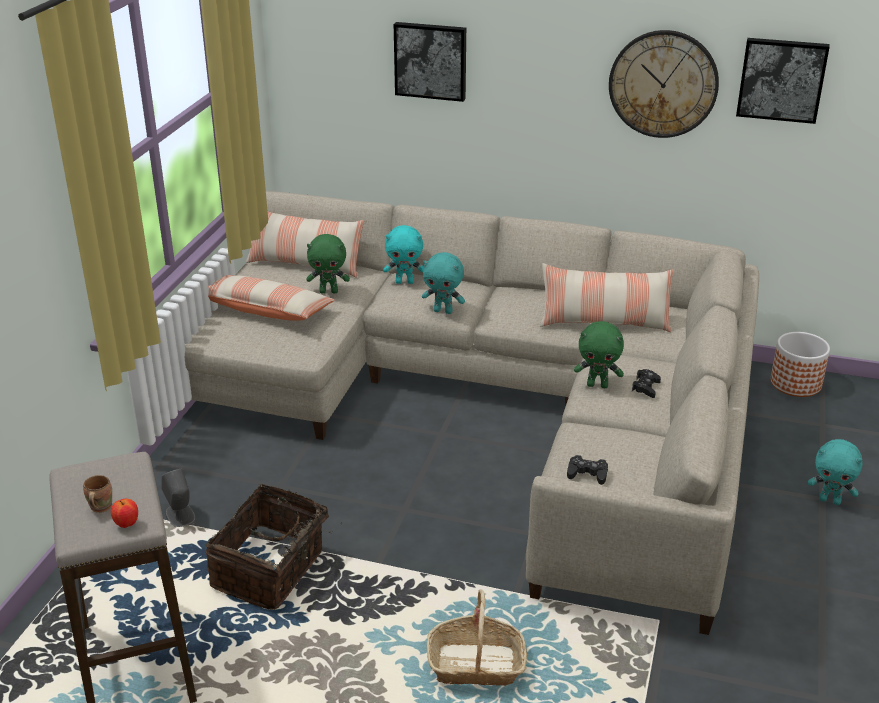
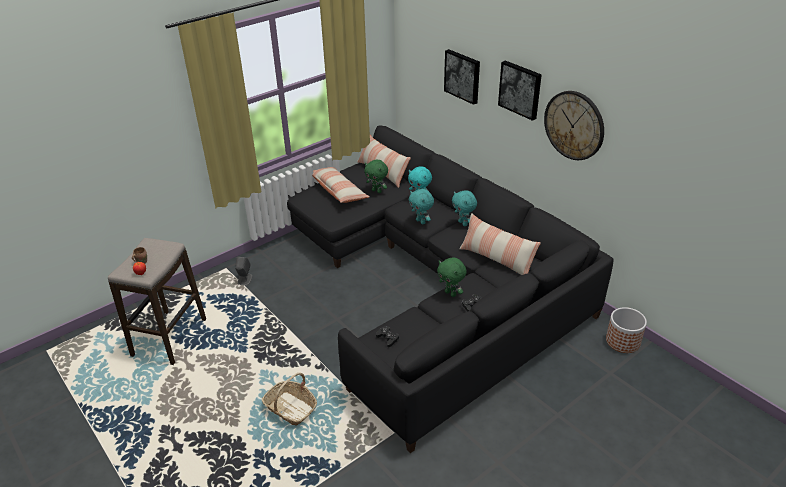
camera: 35 degrees right, 5 degrees up
(271, 570) = (254, 322): basket -> none
(484, 405) = (430, 281): beige sofa -> black sofa
(781, 79) = (639, 143): picture -> picture (520, 89)
(830, 500) = (561, 418): turquoise plush toy -> turquoise plush toy (463, 223)

